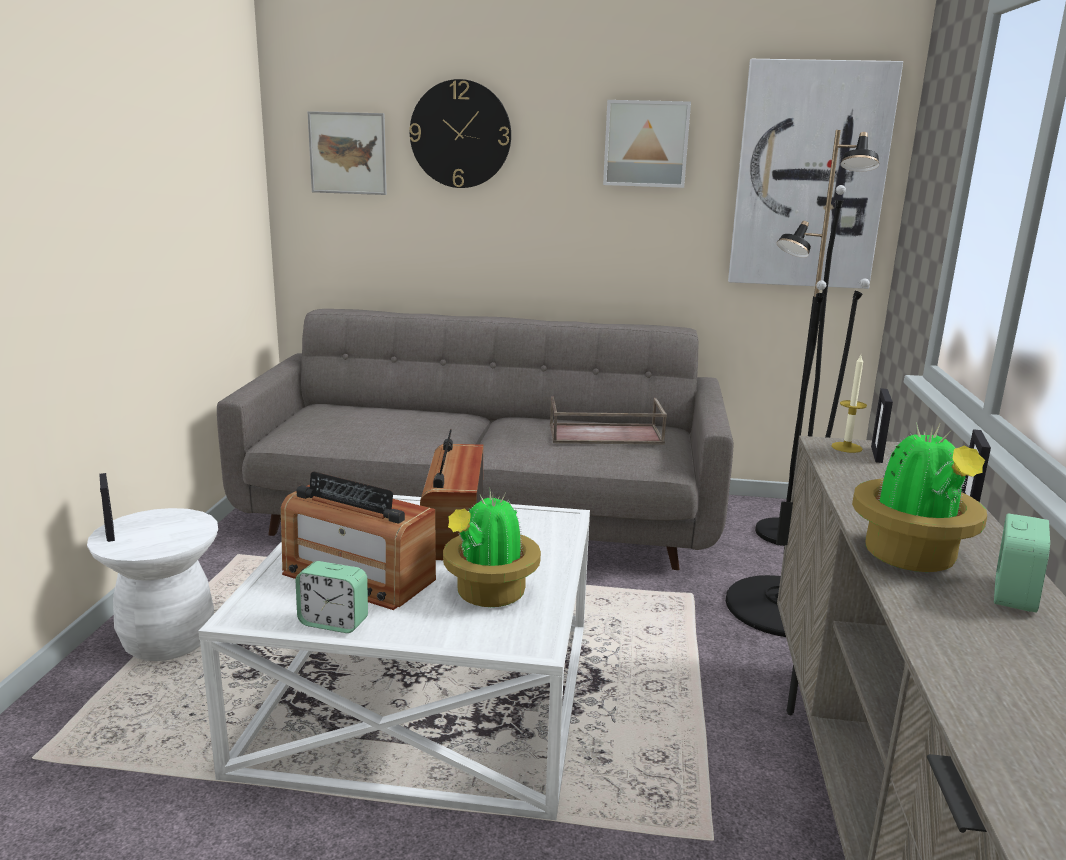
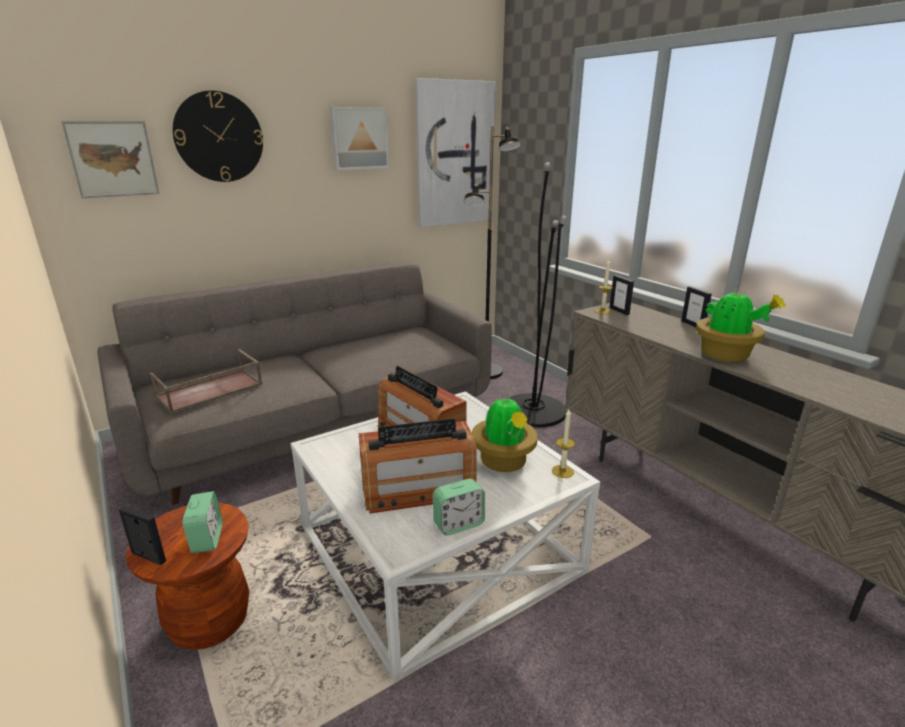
camera: 40 degrees left, 5 degrees up
(168, 641) = (210, 622): white stool -> brown stool
(536, 634) = (562, 471): none -> candle
(604, 435) = (398, 343): brown tray -> brown tray (209, 391)
(1013, 595) = (778, 358): alarm clock -> alarm clock (207, 539)

